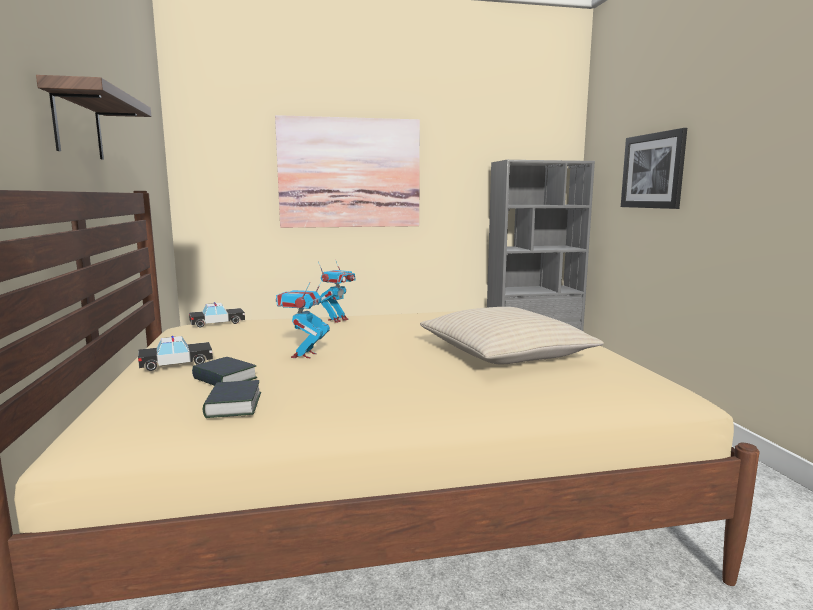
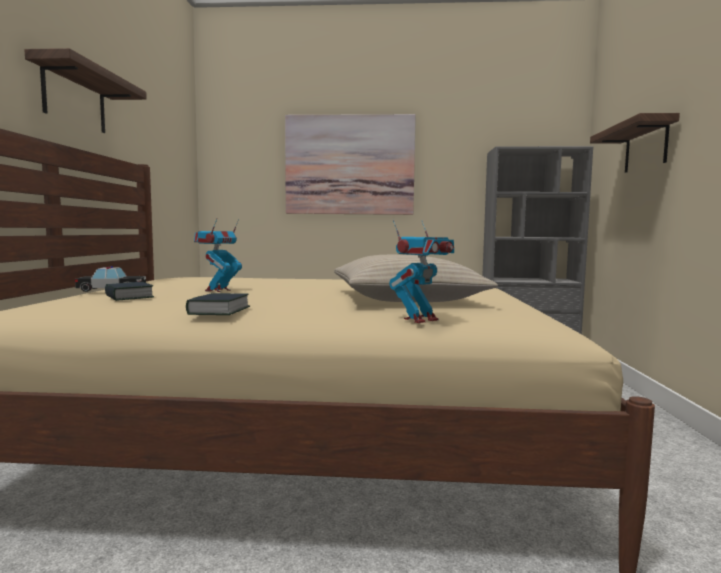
camera: 15 degrees right, 5 degrees down
(217, 323) = (189, 276): toy car -> none
(233, 405) = (105, 308): book -> book (219, 311)
(337, 320) = (289, 278): toy robot -> toy robot (420, 319)
(653, 171) = (646, 147): picture -> shelf

